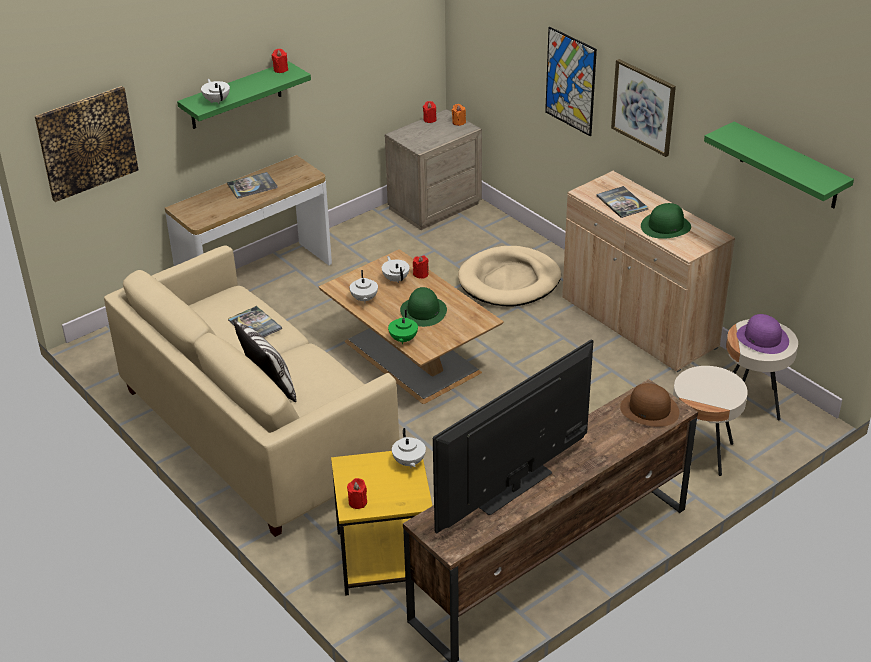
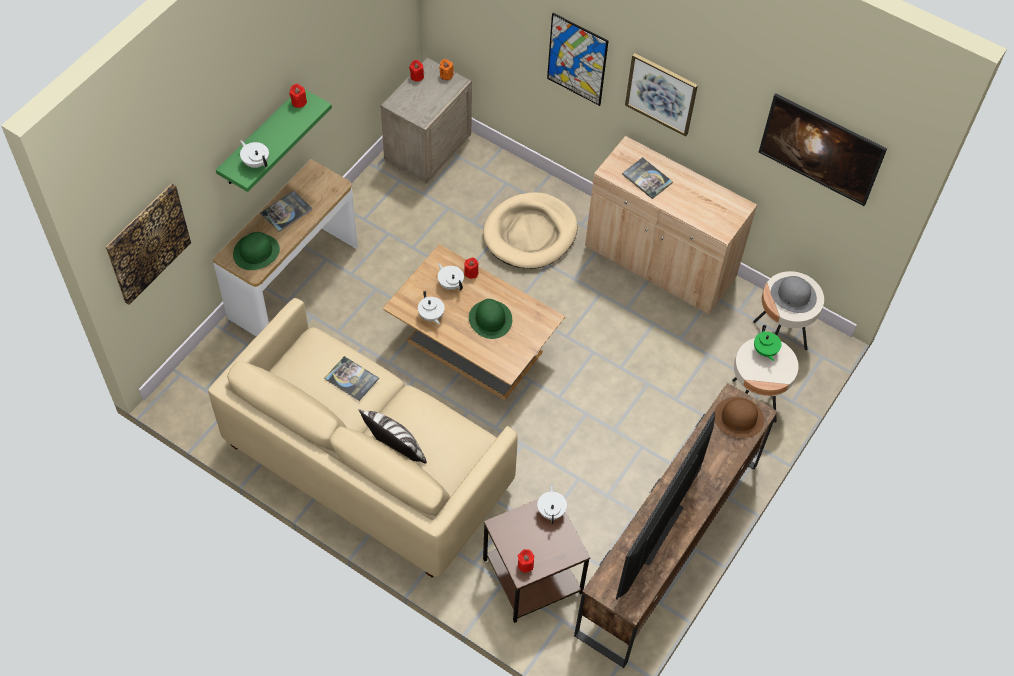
camera: 20 degrees left, 20 degrees up
(384, 559) = (532, 577): yellow side table -> brown side table
(403, 339) = (484, 358): green teapot -> green teapot (765, 351)
(408, 462) = (551, 511): white teapot -> white teapot turned 150 degrees counterclockwise
(666, 226) = (694, 202): green hat -> green hat (256, 252)
(762, 338) = (793, 295): purple hat -> grey hat
(789, 166) = (816, 163): green shelf -> picture

